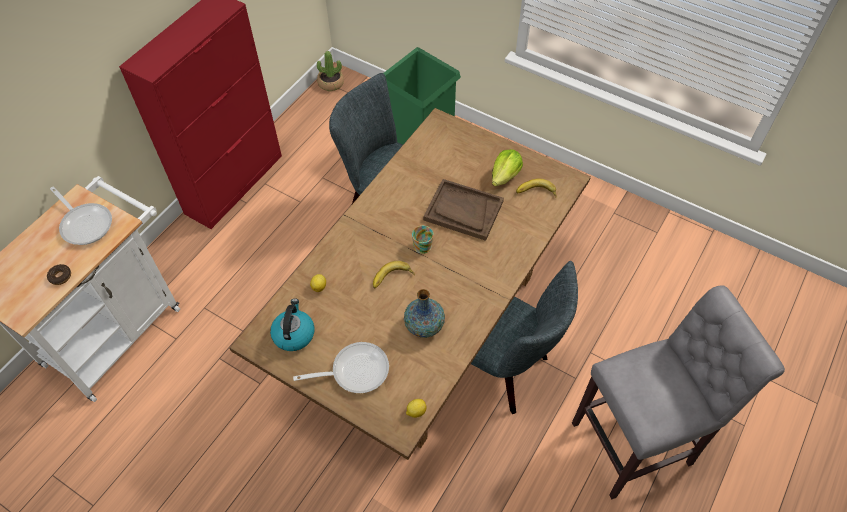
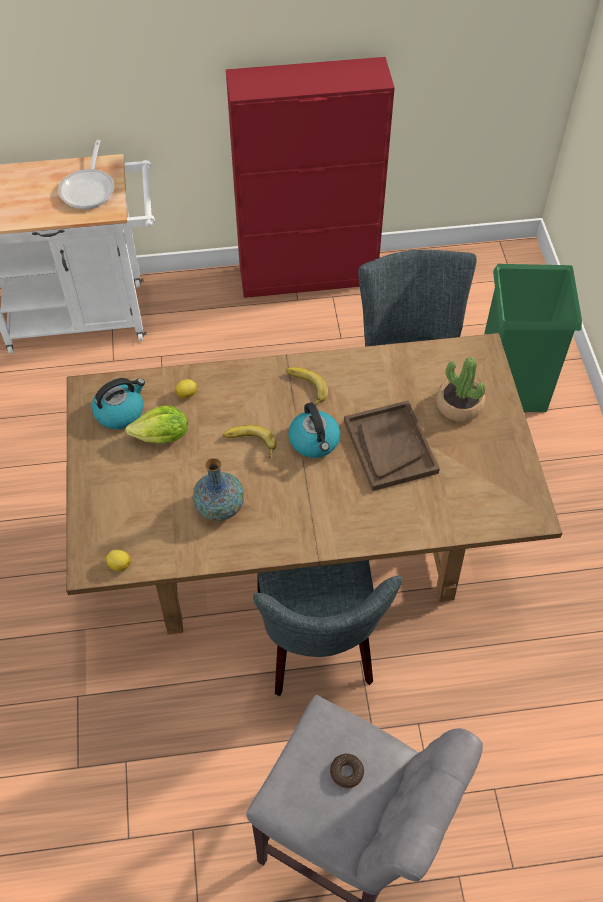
camera: 50 degrees right, 0 degrees up
(60, 276) = (25, 214): donut -> donut (346, 772)
(331, 83) = (506, 255): potted plant -> potted plant (459, 405)
(355, 370) = (122, 485): frying pan -> none
(423, 244) = (315, 441): mug -> kettle
(505, 176) = (474, 453): lettuce -> lettuce (162, 437)
(536, 193) = (481, 496): banana -> banana (304, 388)

